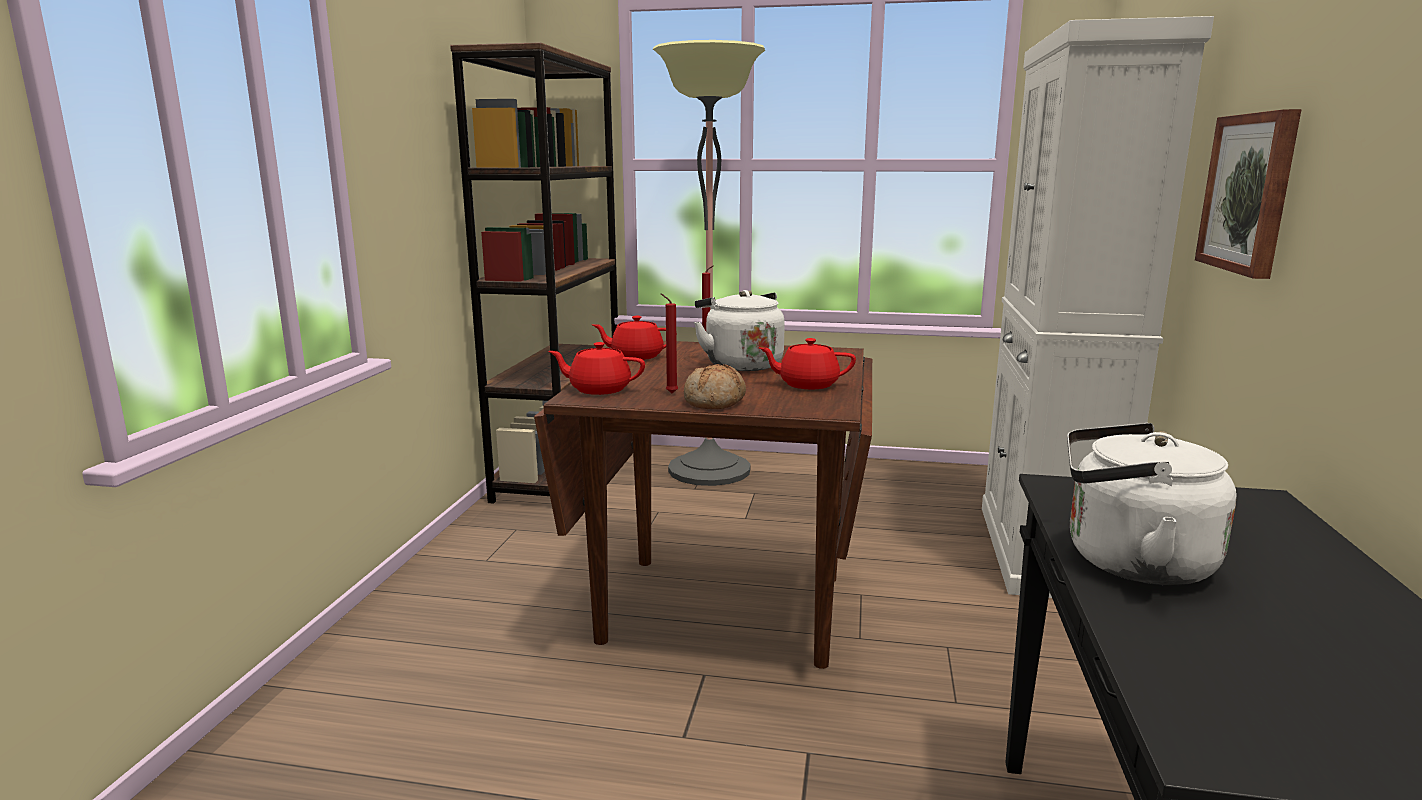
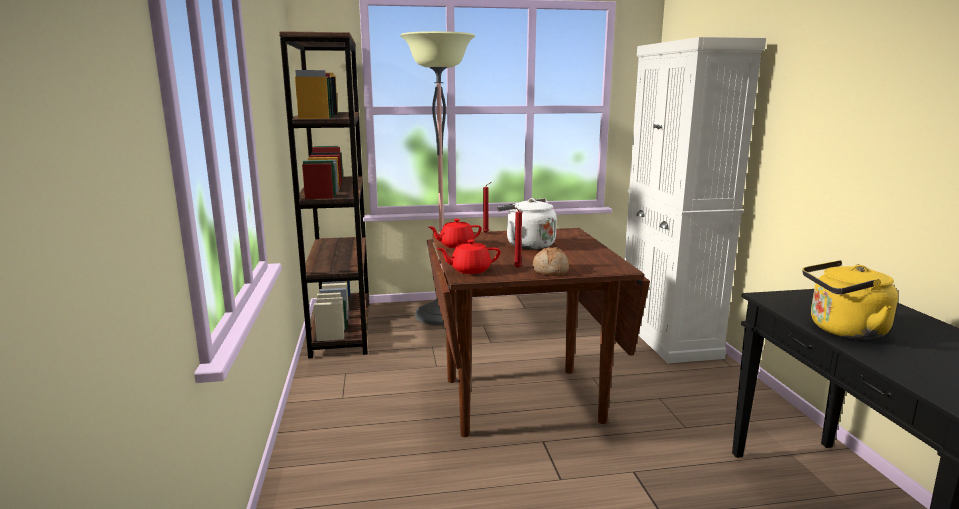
camera: 20 degrees left, 0 degrees up
(807, 384) = (584, 254): red teapot -> none
(1129, 562) = (843, 331): white kettle -> yellow kettle
(1250, 193) = (802, 133): picture -> none

